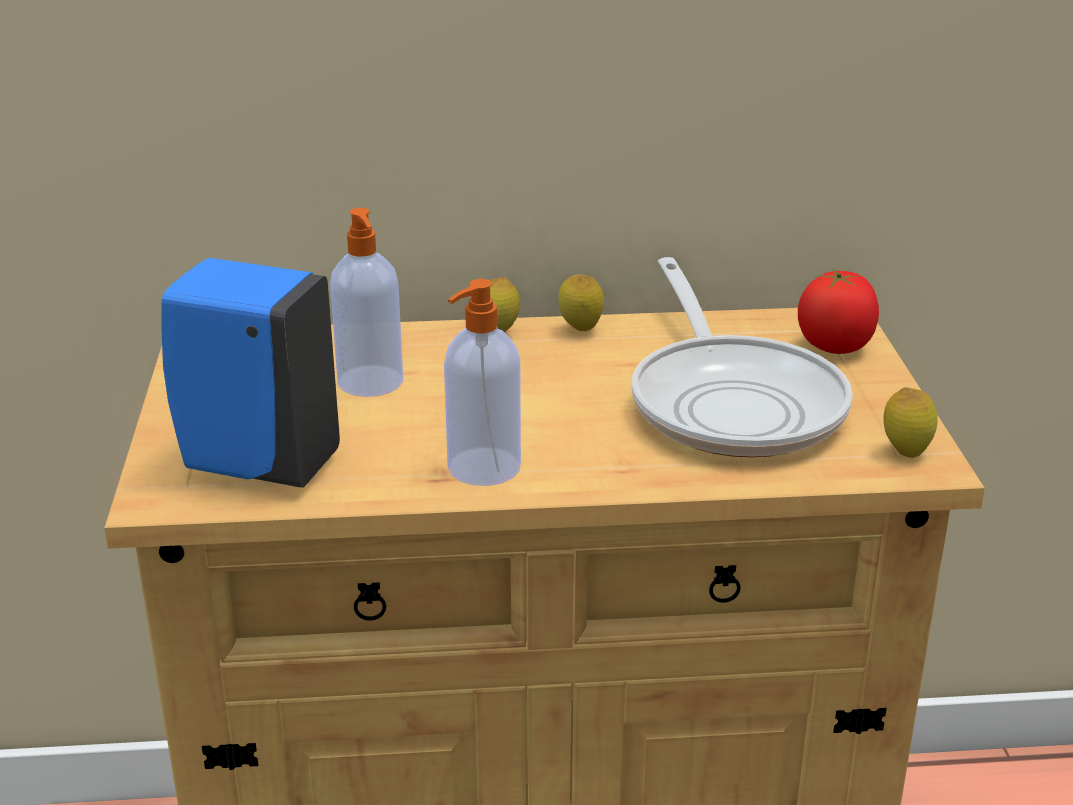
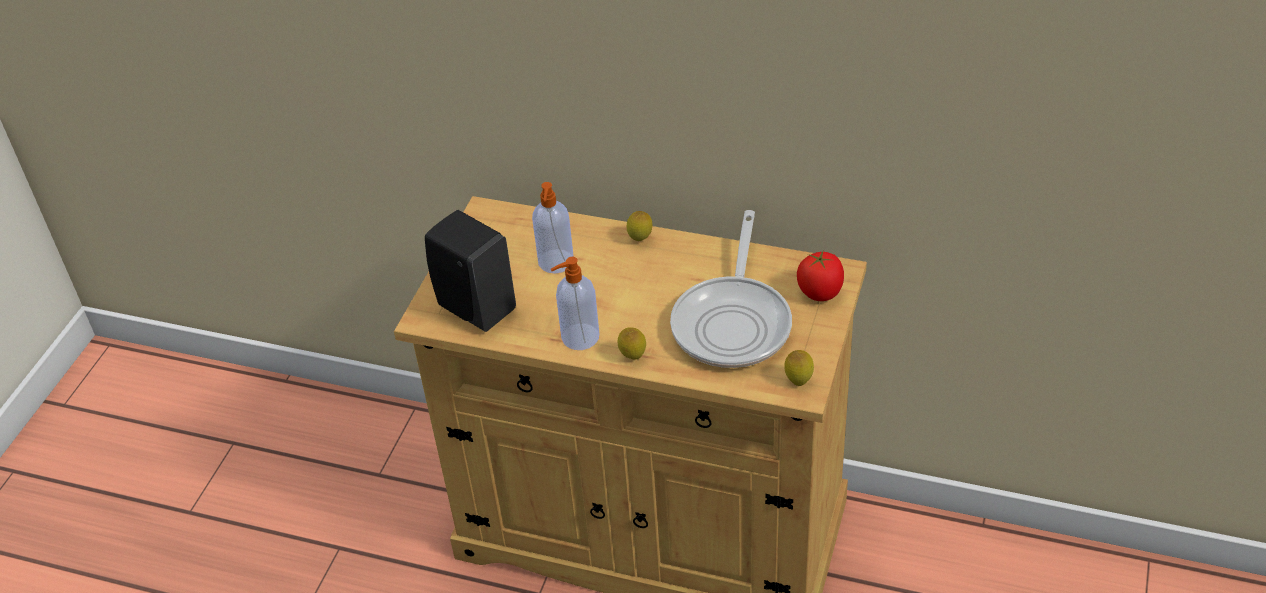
camera: 25 degrees right, 15 degrees up
(256, 465) = (475, 308): blue soap dispenser -> black soap dispenser
(580, 330) = (687, 246): lemon -> lemon (632, 357)

